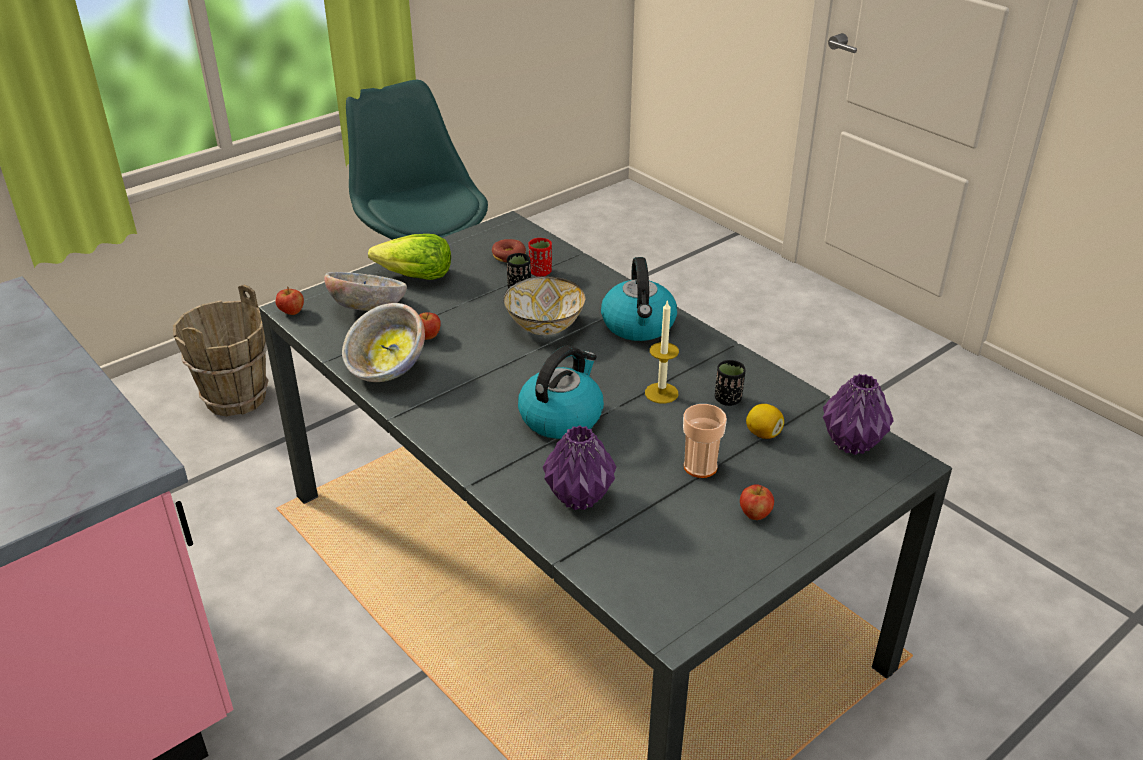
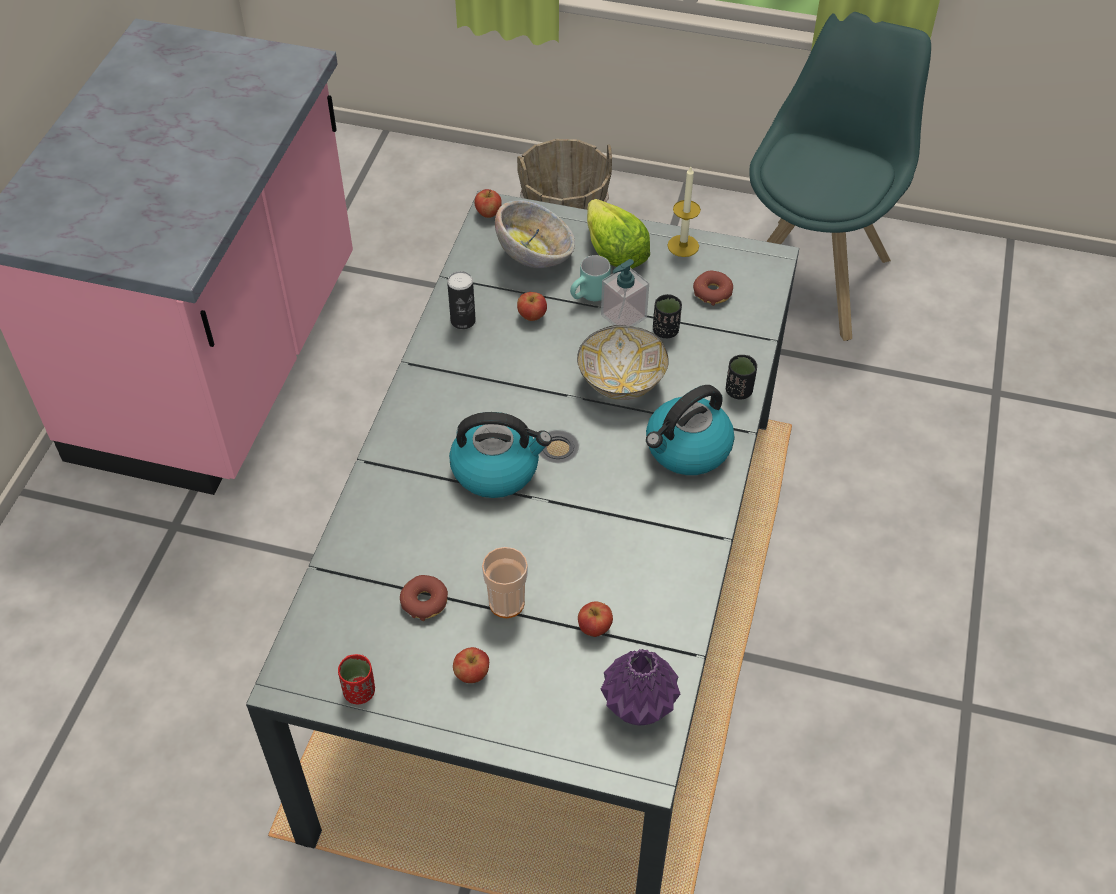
camera: 55 degrees right, 15 degrees up
(387, 370) = (463, 321): bowl -> can
(444, 304) = (590, 297): none -> turquoise mug
(482, 299) = (623, 316): none -> soap dispenser
(540, 272) = (707, 330): red cup -> red cup (359, 692)
(577, 497) = (398, 538): purple vase -> none
(658, 510) = (424, 601): none -> donut
(661, 393) = (592, 521): candle -> candle (683, 246)
(728, 399) = (626, 576): black cup -> black cup (739, 391)
(763, 434) = (595, 628): lemon -> apple

